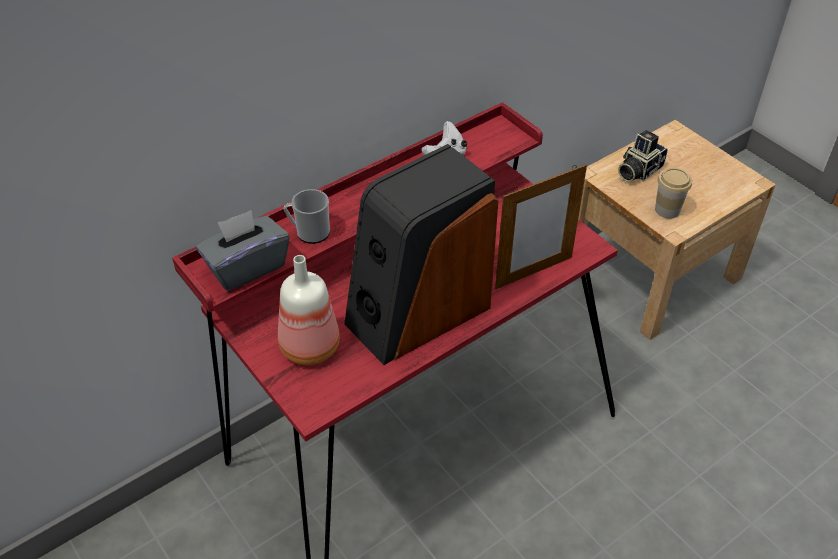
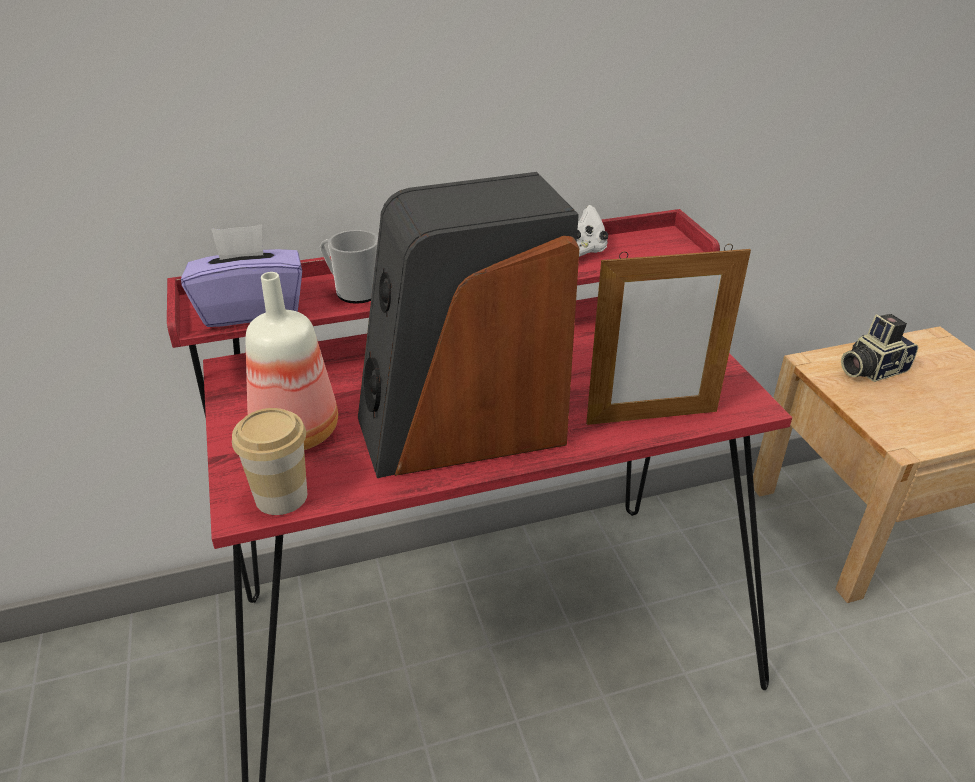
camera: 20 degrees right, 10 degrees down
(246, 267) = (251, 309): grey tissue box -> purple tissue box
(667, 210) = (901, 421): cup -> cup (281, 496)

